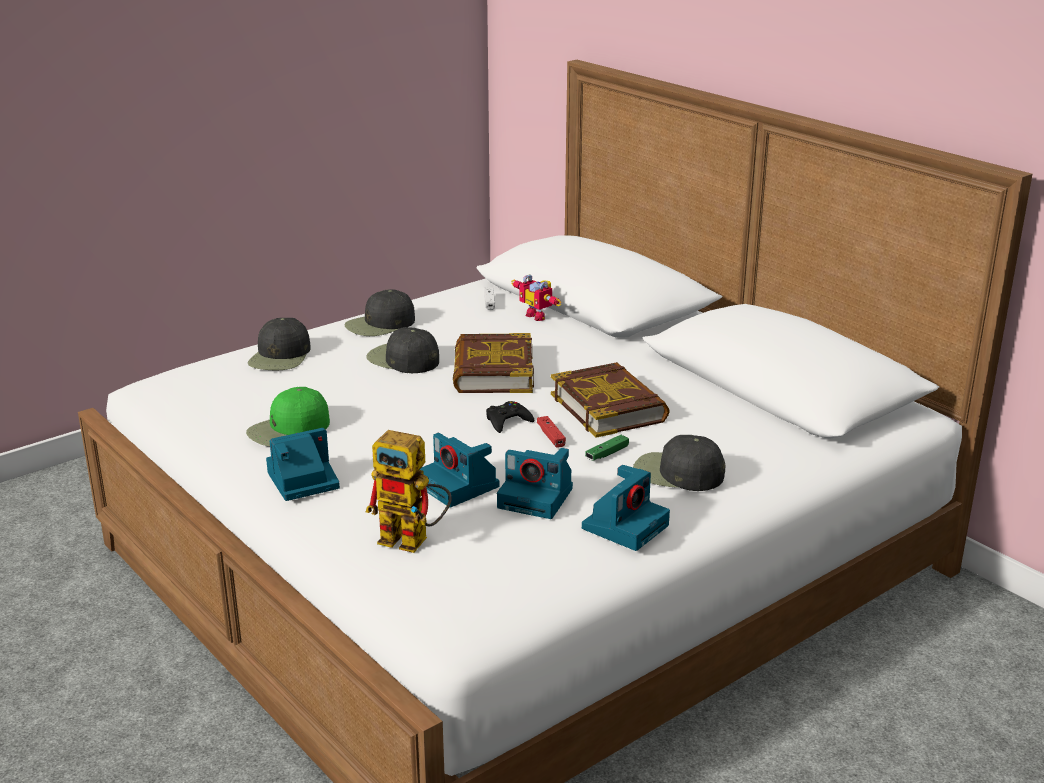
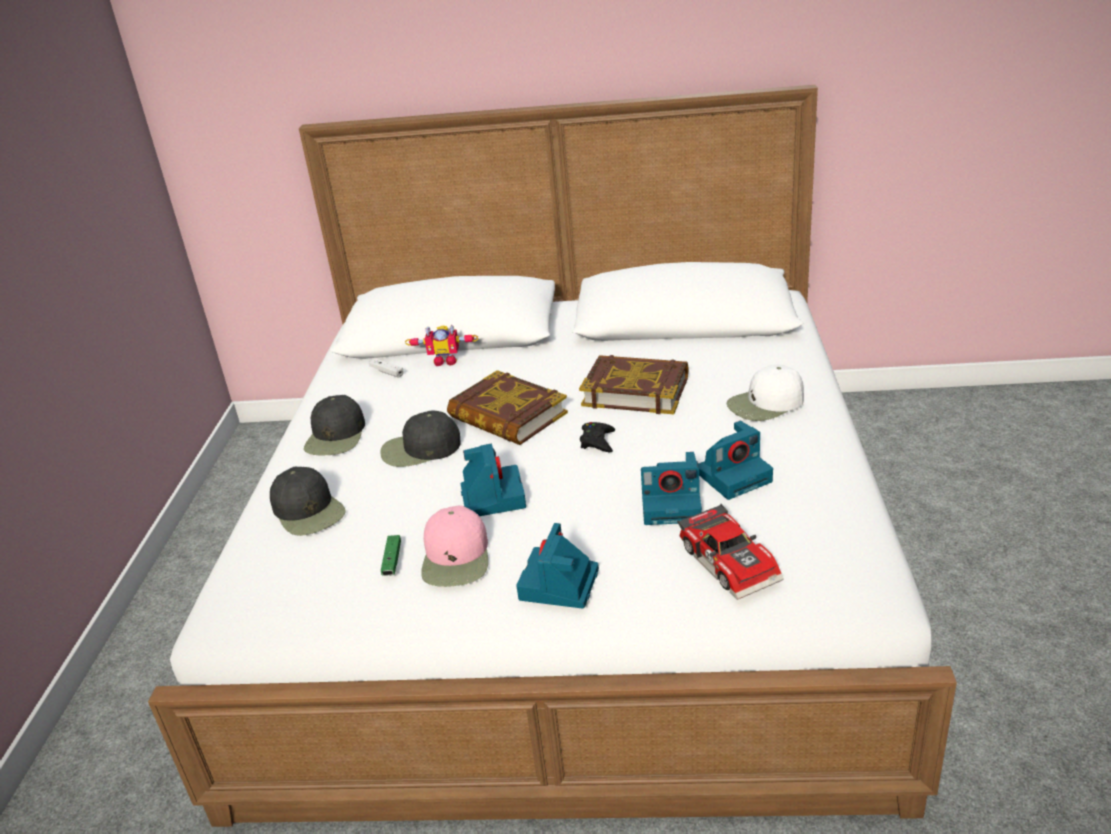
camera: 45 degrees left, 5 degrees up
(289, 429) = (456, 557): green cap -> pink cap
(414, 540) = (731, 561): toy robot -> toy car
(551, 436) = (647, 432): red game controller -> none
(607, 454) = (704, 419): green game controller -> green game controller (392, 561)
(625, 526) = (814, 454): camera -> camera (492, 496)
(677, 473) = (765, 403): black cap -> white cap

